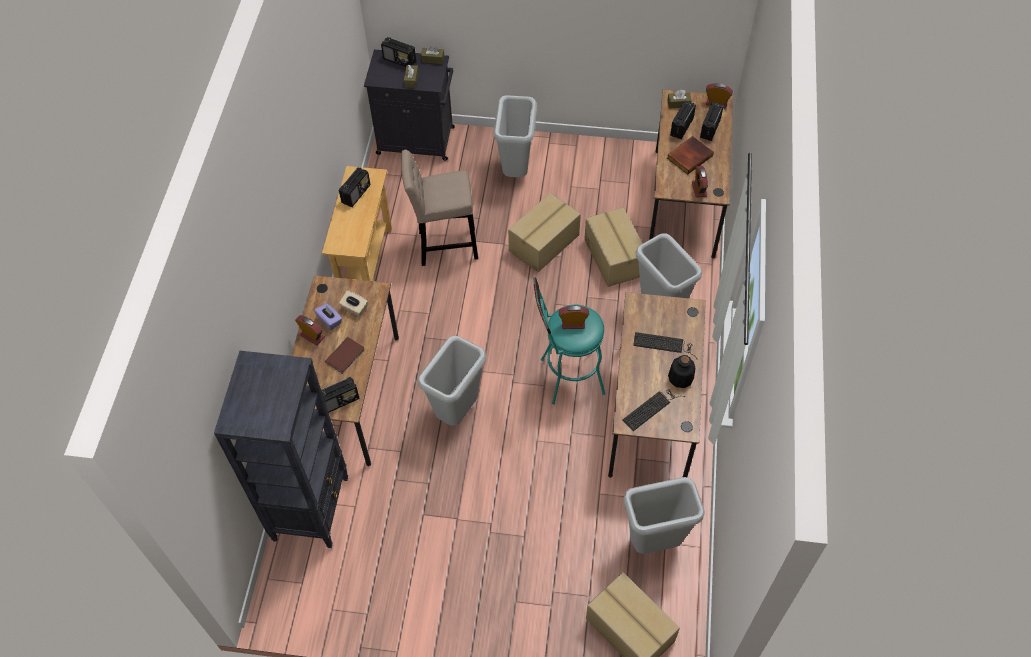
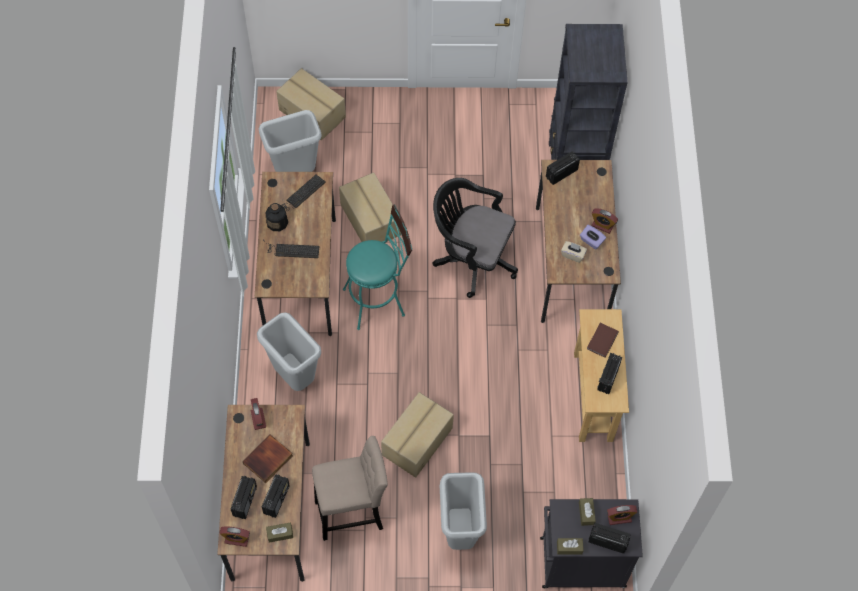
camera: 170 degrees right, 5 degrees up
(346, 356) = (567, 211): brown book -> brown book (601, 340)
(444, 246) = (520, 426): beige stool -> beige stool (353, 513)
(457, 412) = (471, 258): grey trash can -> black office chair
(573, 324) = (374, 260): alarm clock -> alarm clock (619, 517)
(615, 257) = (342, 432): cardboard box -> cardboard box (369, 220)

